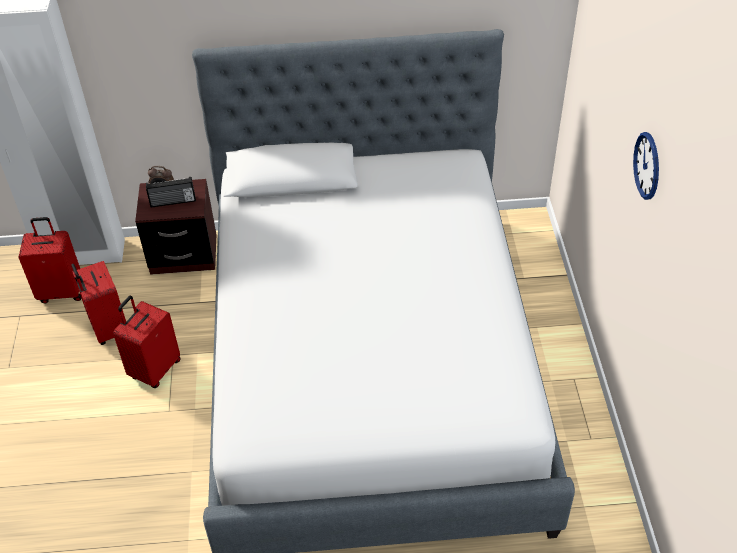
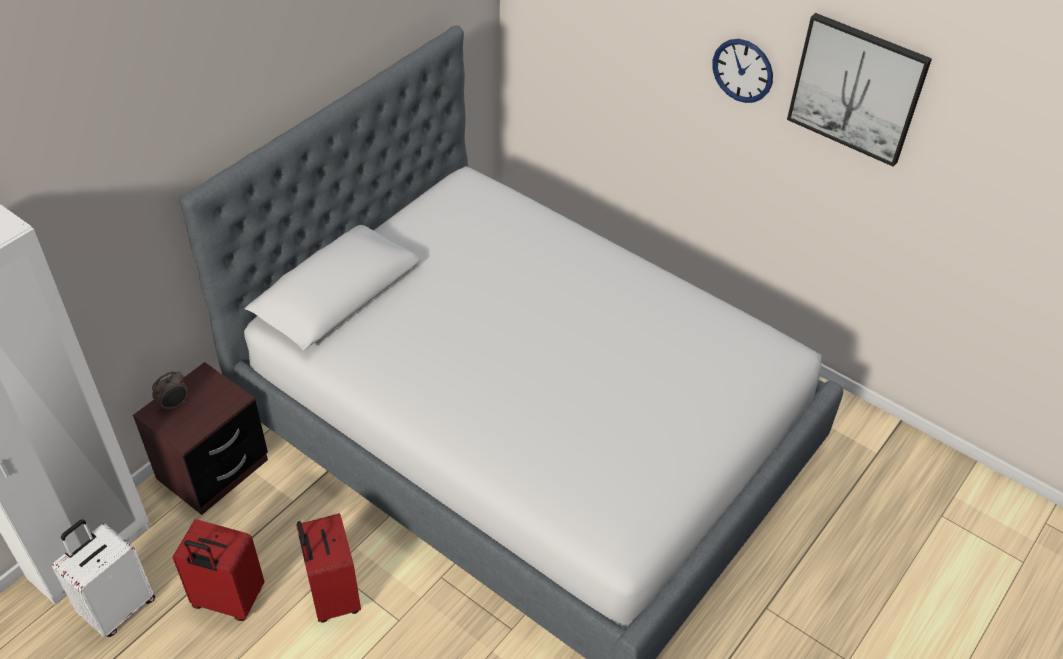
camera: 50 degrees left, 0 degrees up
(62, 291) = (118, 607): red suitcase -> white suitcase
(173, 202) = (200, 407): radio -> none
(690, 224) = (857, 88): none -> picture

